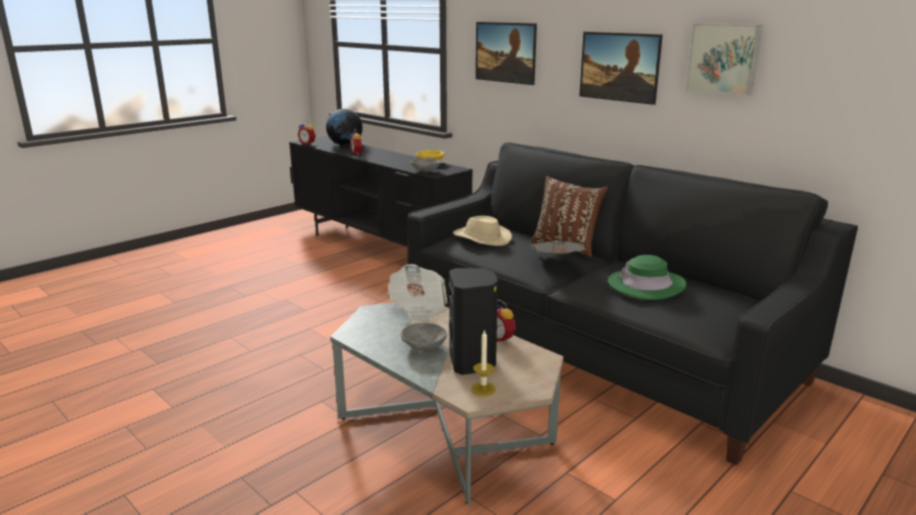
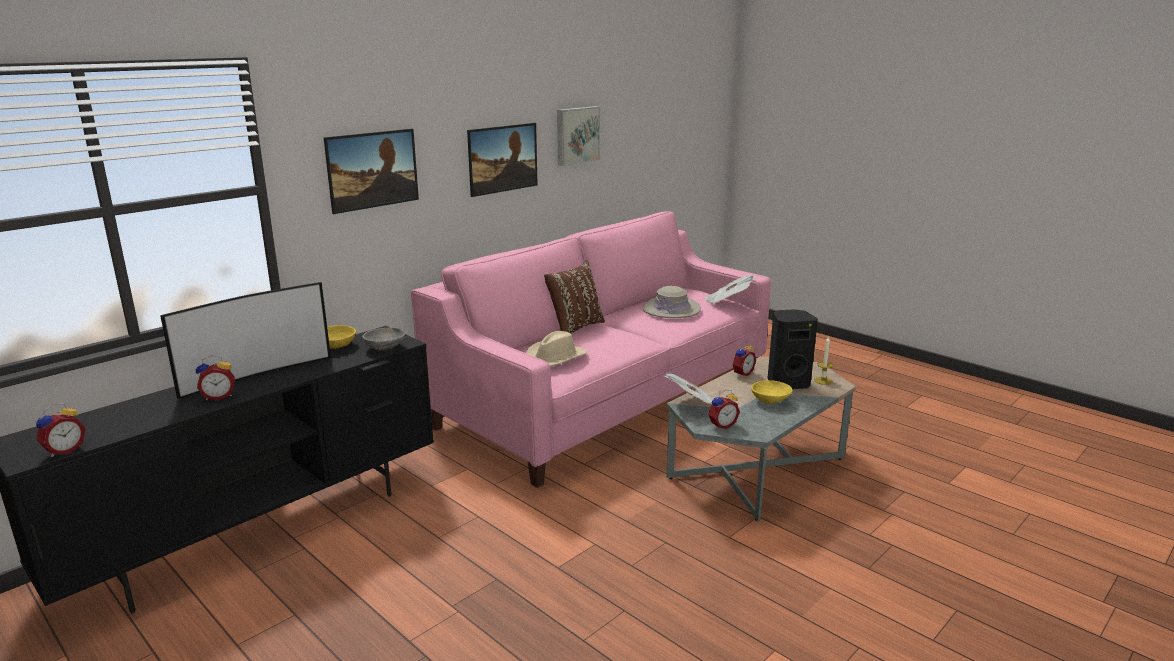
camera: 90 degrees left, 0 degrees up
(345, 145) = (123, 412): globe -> none
(371, 318) = (721, 425): none -> alarm clock
(387, 155) = (256, 374): none -> television
(423, 348) = (771, 401): grey bowl -> yellow bowl
(557, 262) = (623, 332): newspaper -> newspaper (727, 301)
(597, 348) = (605, 399): black sofa -> pink sofa
(646, 285) = (671, 309): green hat -> beige hat

